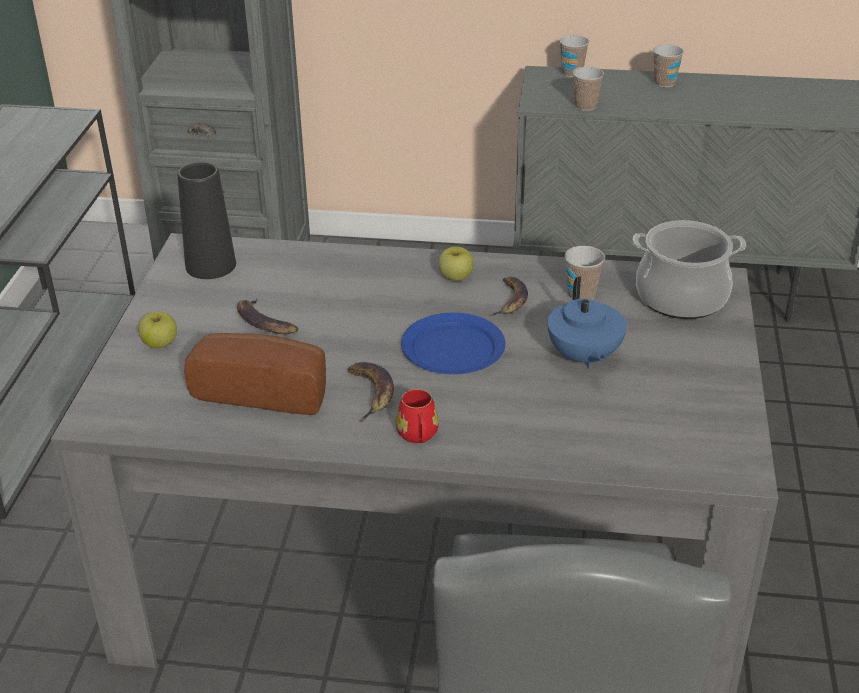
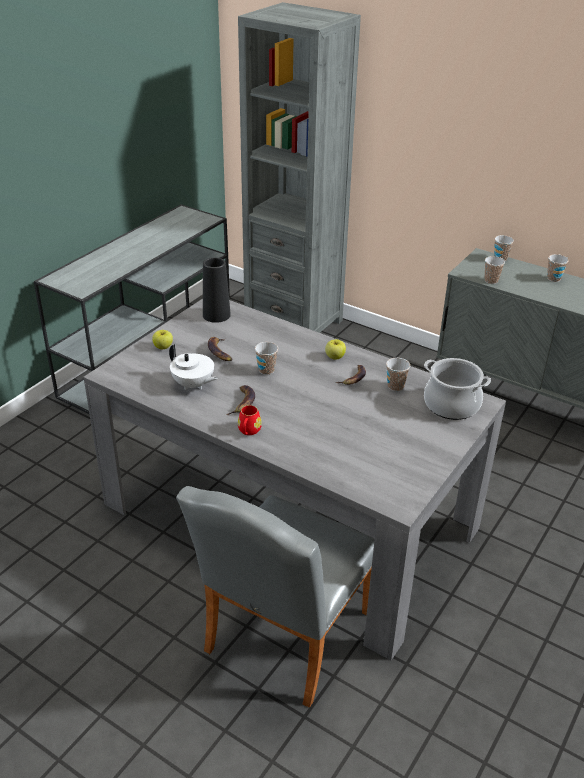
camera: 25 degrees right, 0 degrees up
(264, 390) = (193, 385): bread -> white teapot
(366, 329) = (266, 370): none -> cup
(453, 349) = (302, 394): blue plate -> none
(583, 357) = (367, 420): blue teapot -> none

